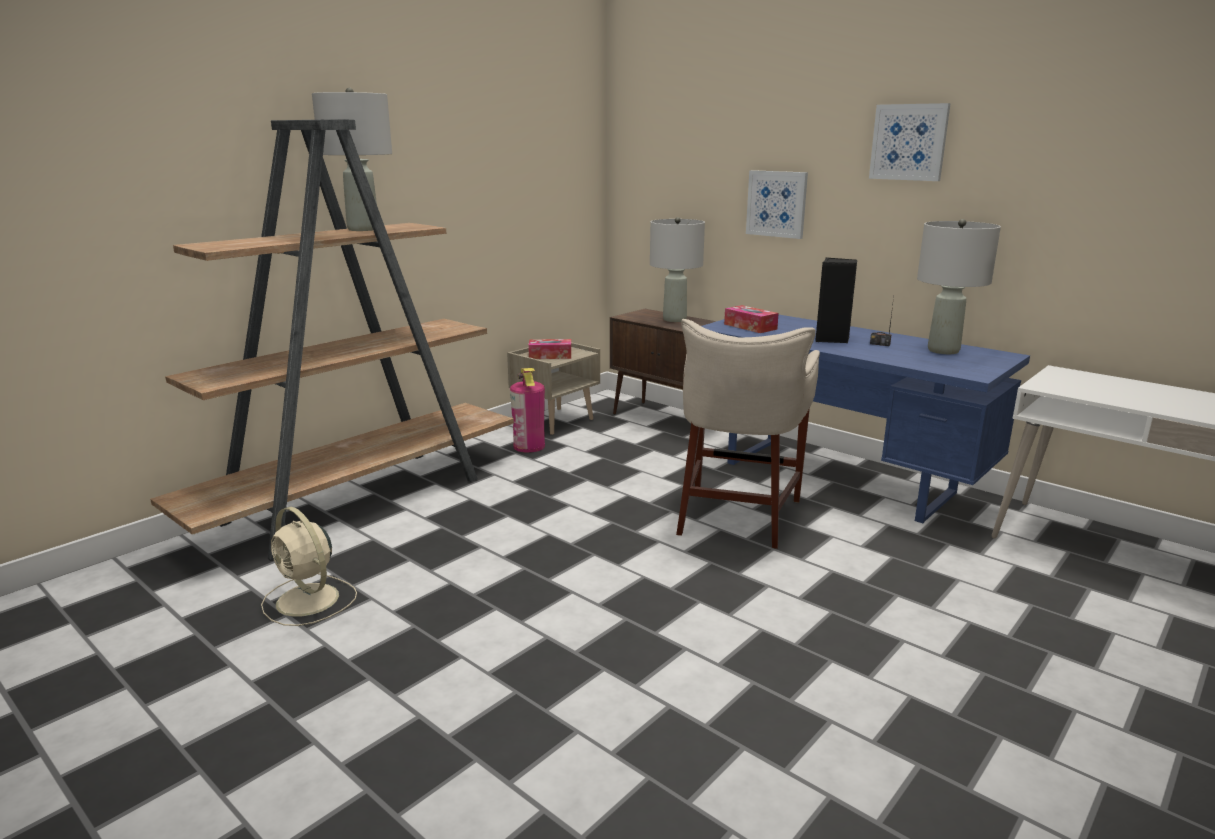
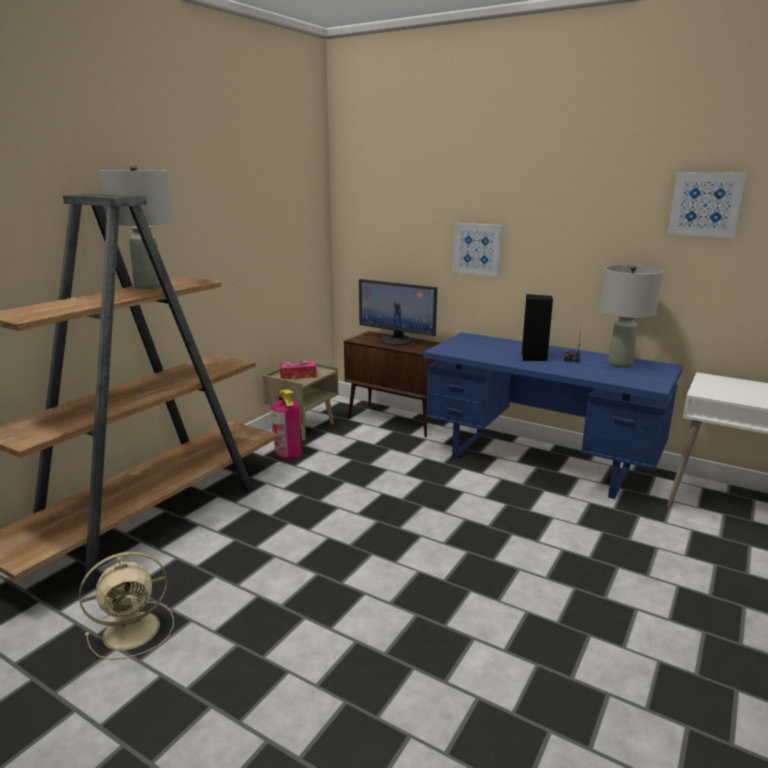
camera: 10 degrees left, 0 degrees up
(309, 601) = (134, 630): beige fan -> beige fan turned 60 degrees counterclockwise
(675, 319) = (397, 340): grey table lamp -> monitor
(737, 515) = (475, 504): beige stool -> none
(750, 326) = (466, 348): tissue box -> none
(909, 142) = (584, 203): picture -> picture (705, 204)

